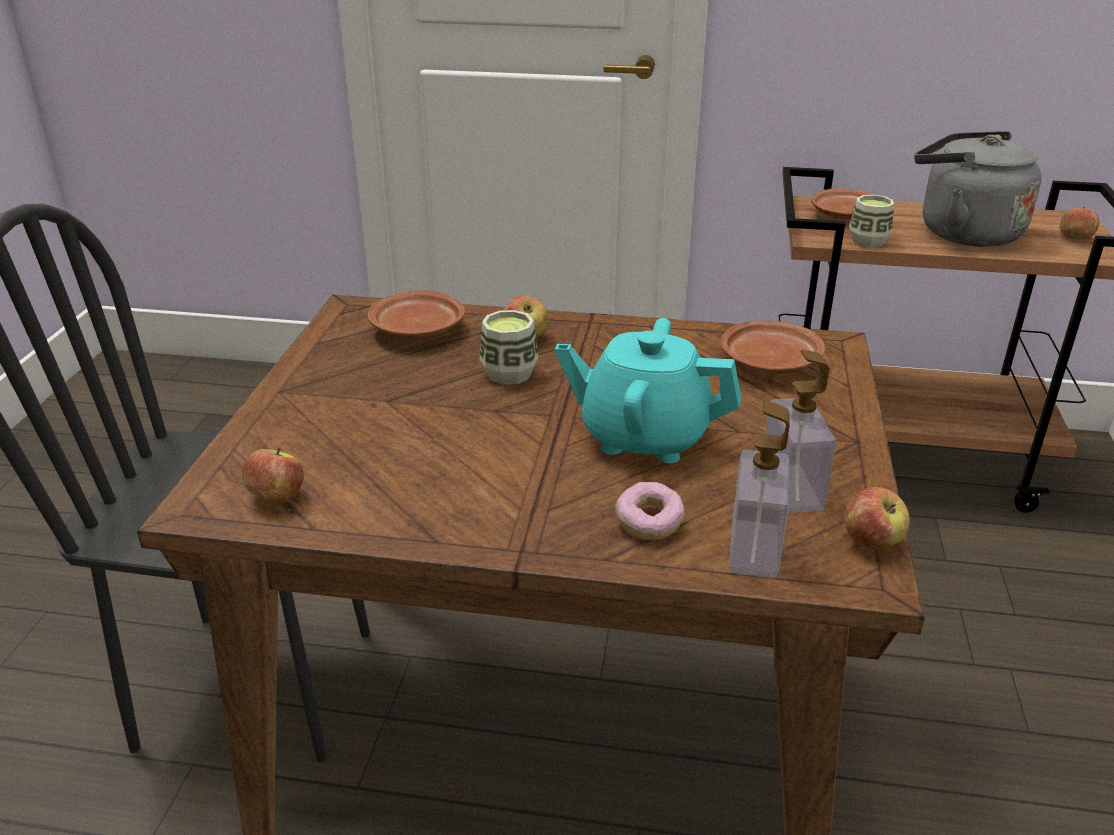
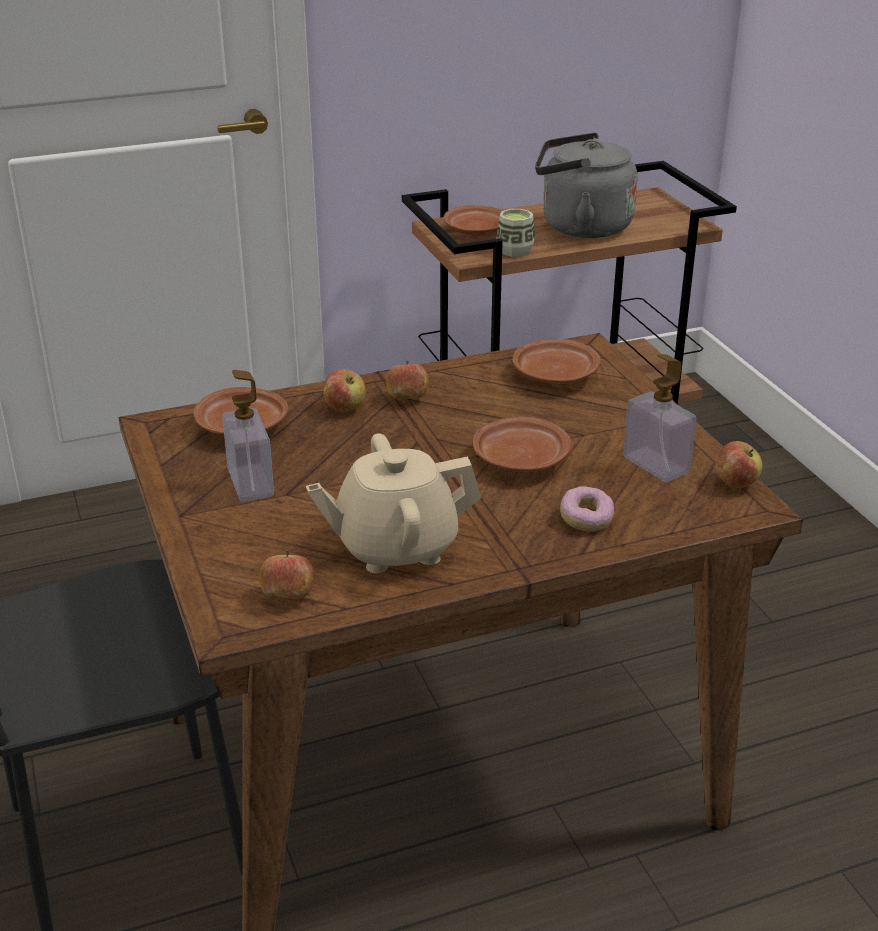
camera: 30 degrees left, 0 degrees up
(425, 484) = (395, 547): none -> beige teapot
(509, 373) = (364, 441): cup -> none
(644, 436) = (520, 459): turquoise teapot -> brown plate
(754, 549) = (669, 512): soap dispenser -> soap dispenser (250, 483)
(1074, 239) = (664, 214): apple -> apple (407, 399)

